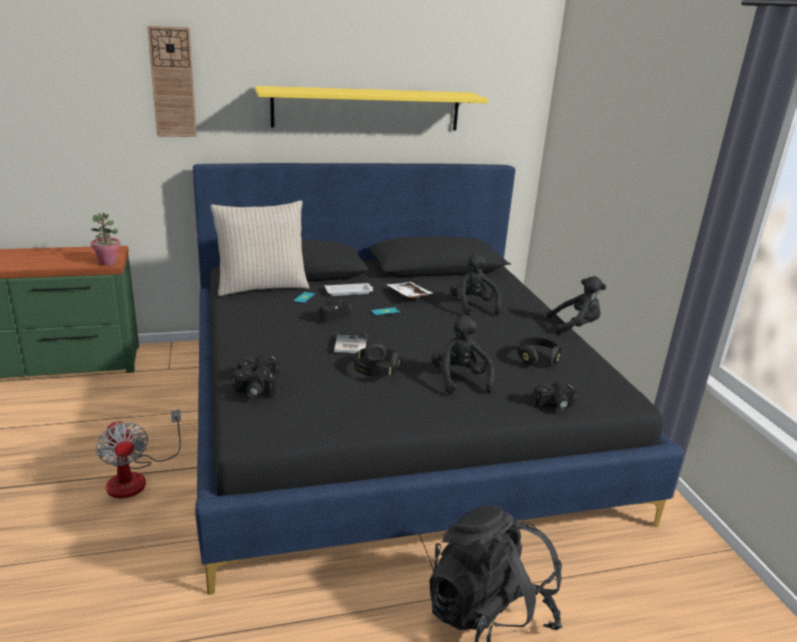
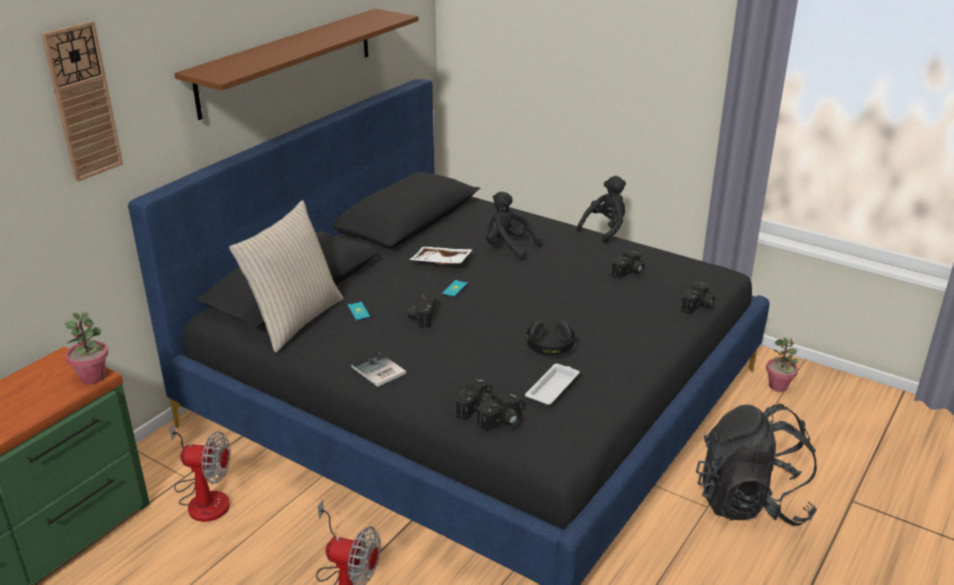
camera: 40 degrees left, 5 degrees up
(159, 384) = (204, 497): none -> fan
(349, 292) = (386, 284): white tray -> white tray (553, 387)
(349, 344) = (488, 335): book -> book (378, 371)
(367, 109) = (287, 61): yellow shelf -> brown shelf
(460, 380) = (611, 320): black plush toy -> none
(537, 359) = (629, 273): black headphones -> camera
(665, 553) = (778, 386): none -> potted plant

